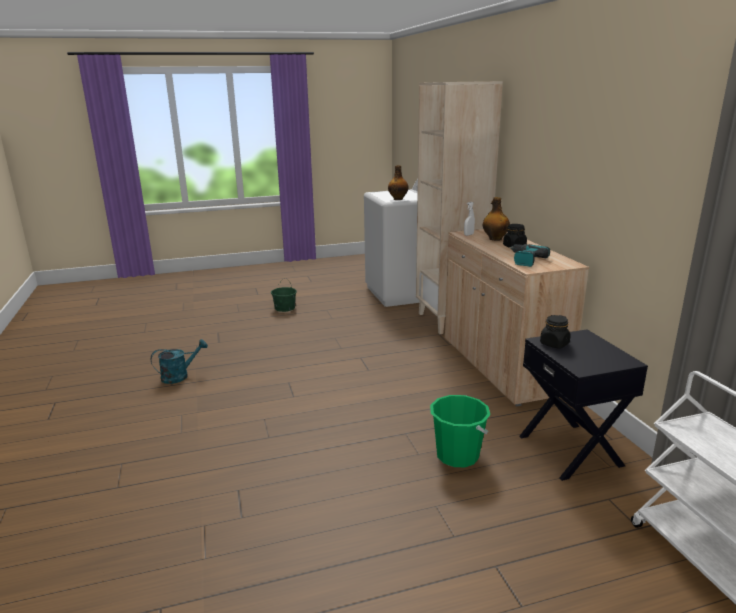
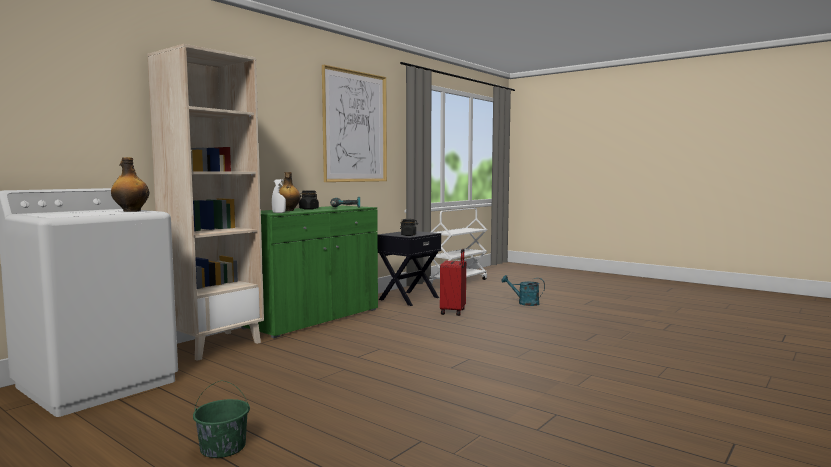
camera: 125 degrees left, 15 degrees down
(180, 376) = (535, 419): turquoise watering can -> turquoise watering can (524, 303)
(457, 455) = (454, 312): green bucket -> red suitcase
(501, 365) = (313, 318): beige cabinet -> green cabinet
(632, 148) = (355, 127): none -> picture

